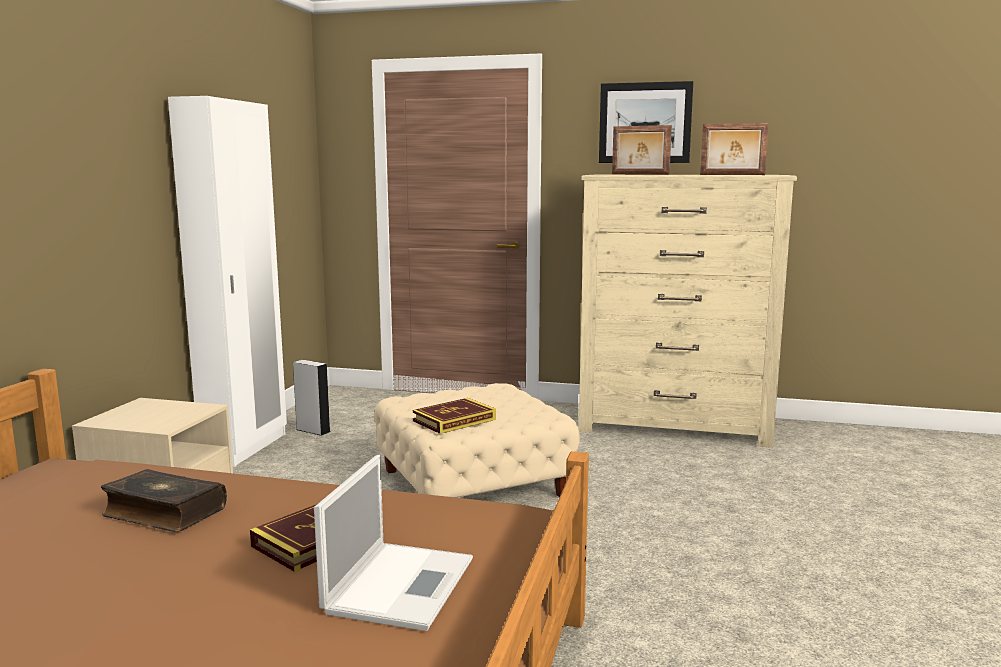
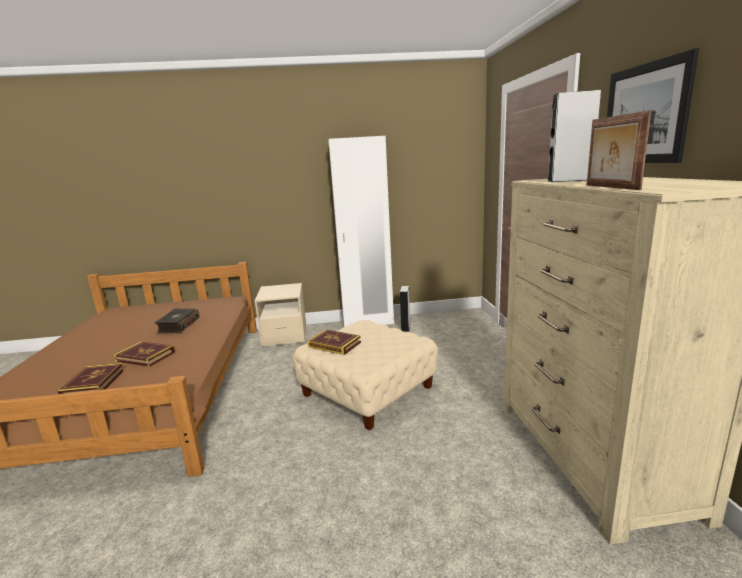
camera: 70 degrees right, 5 degrees up
(401, 583) = (94, 384): laptop -> book
(639, 174) = (569, 180): picture frame -> grey speaker

